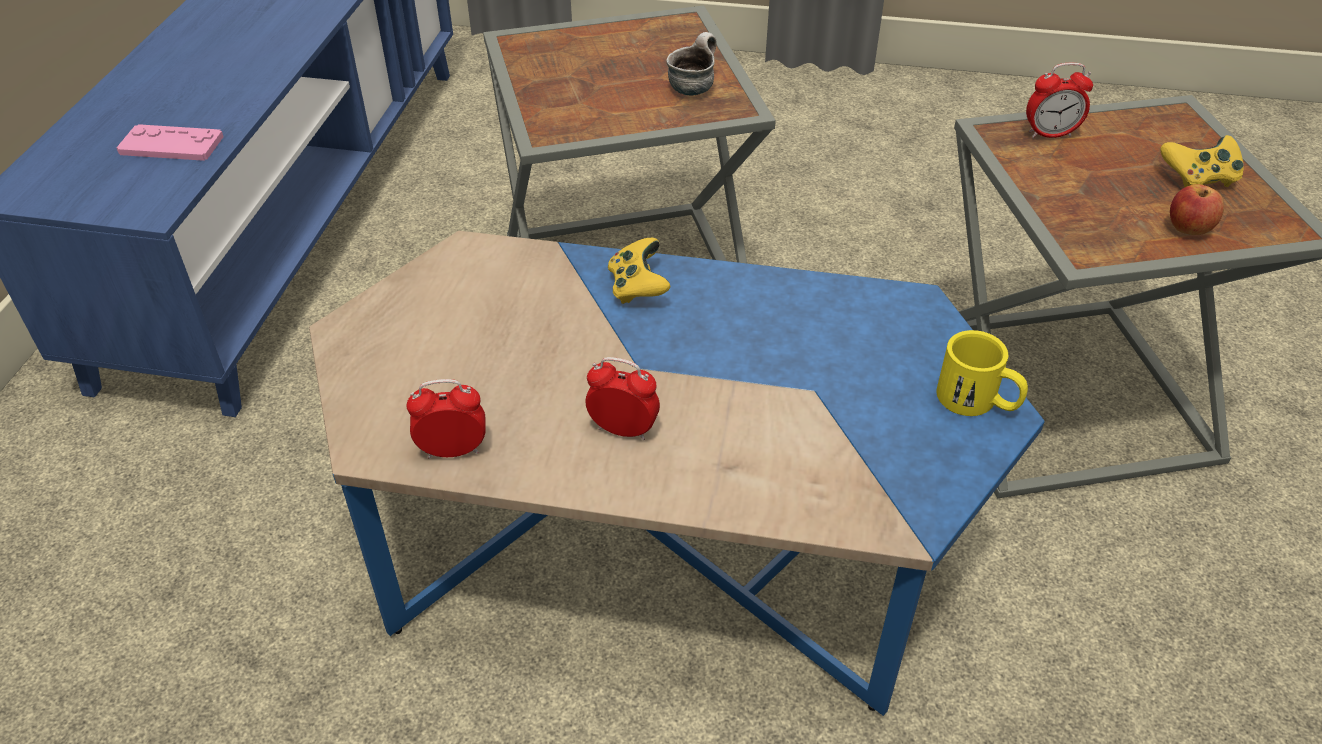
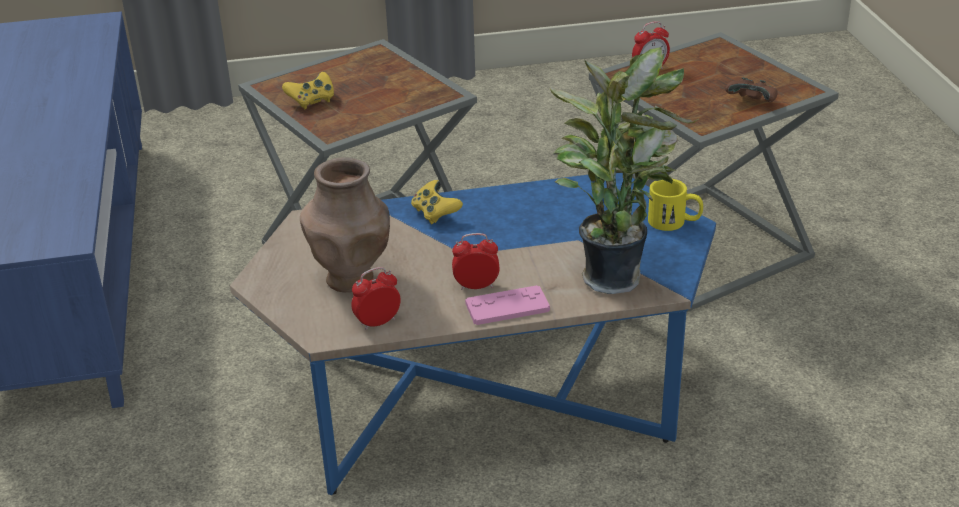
camera: 20 degrees left, 10 degrees down
(171, 145) = (49, 202): pink game controller -> pink game controller (507, 307)
(464, 363) = (351, 278): none -> brown vase
(693, 86) = (410, 88): mug -> none
(835, 472) = (614, 275): none -> potted plant
(1188, 229) = (752, 102): apple -> brown game controller
(1198, 179) = (745, 76): yellow game controller -> yellow game controller (311, 101)

